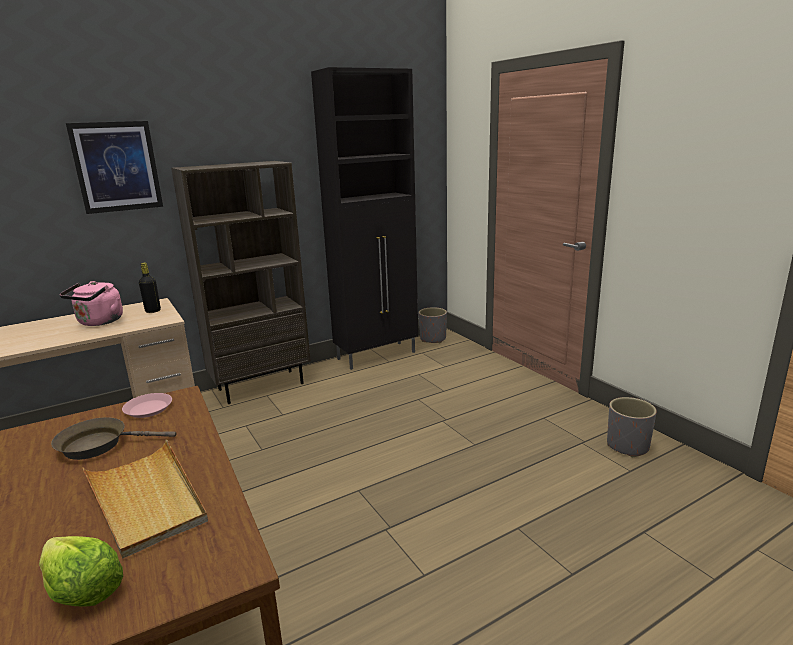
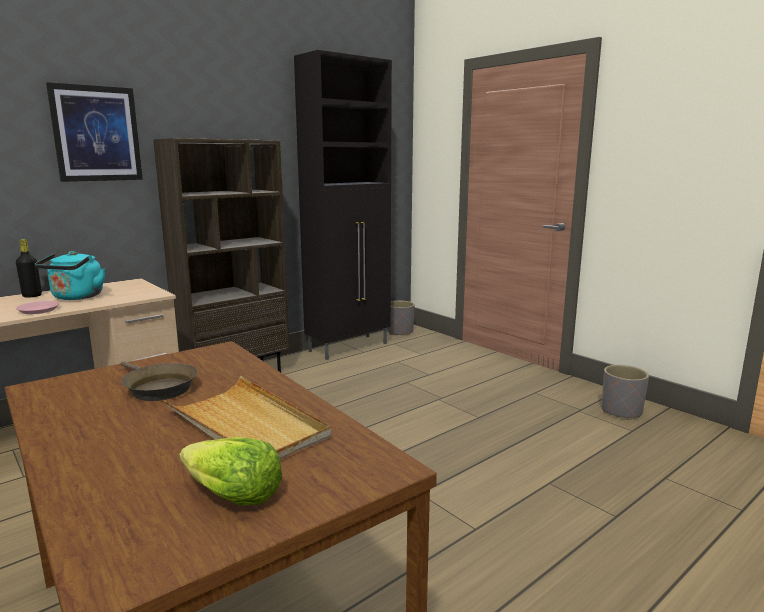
camera: 10 degrees left, 5 degrees down
(99, 322) = (76, 297): pink kettle -> turquoise kettle
(99, 445) = (157, 388): brown frying pan -> brown frying pan turned 120 degrees counterclockwise
(148, 409) = (192, 359): pink plate -> pink plate (39, 310)
(153, 311) = (133, 288): black bottle -> black bottle (32, 296)

